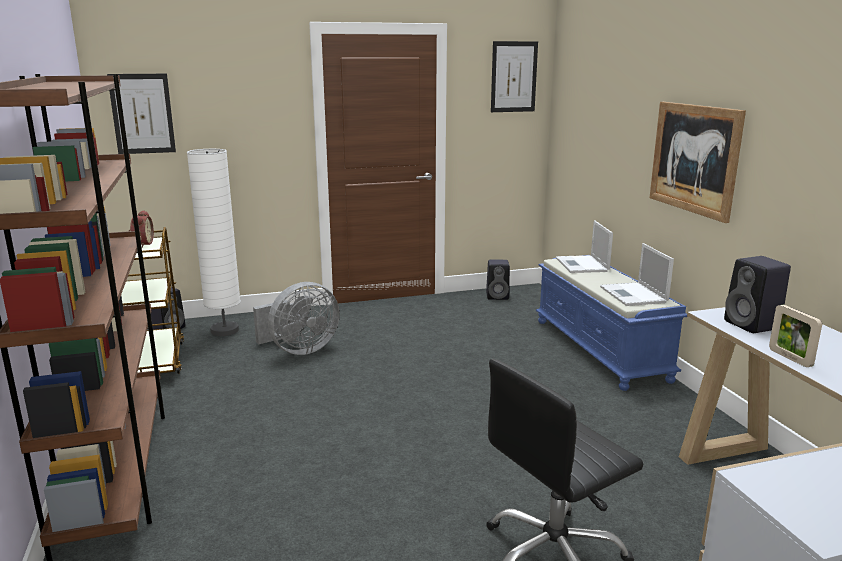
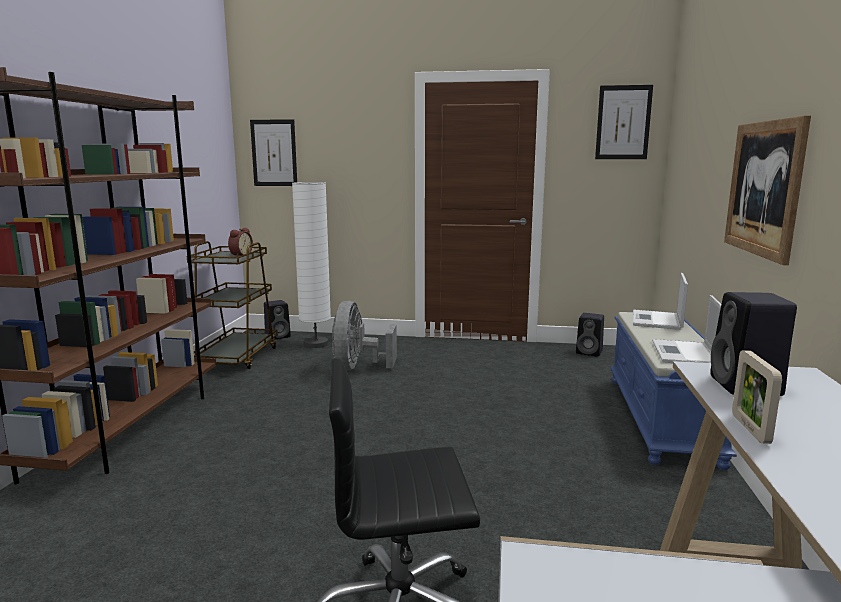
camera: 25 degrees right, 5 degrees down
(299, 350) = (358, 367): grey fan -> grey fan turned 105 degrees clockwise

